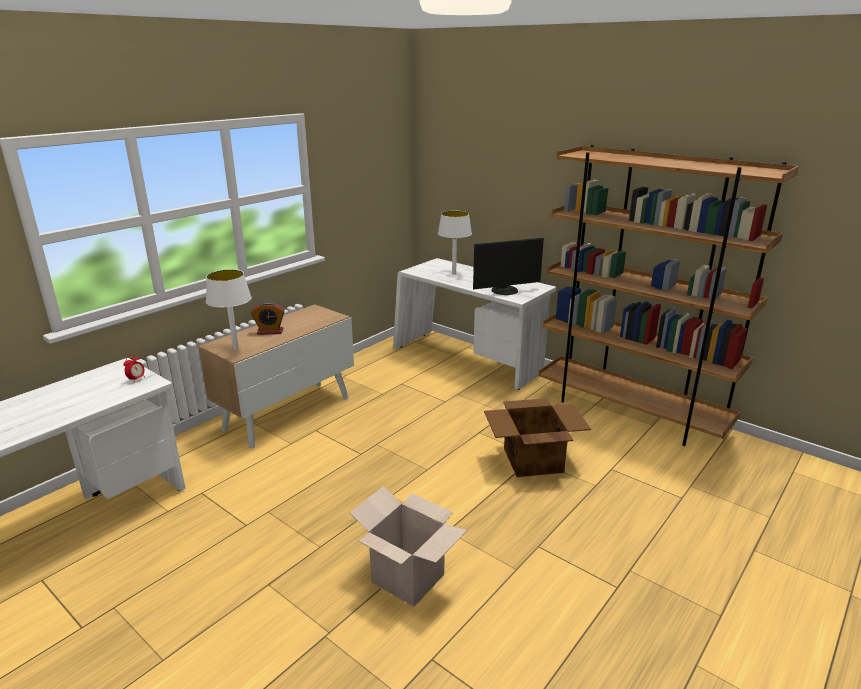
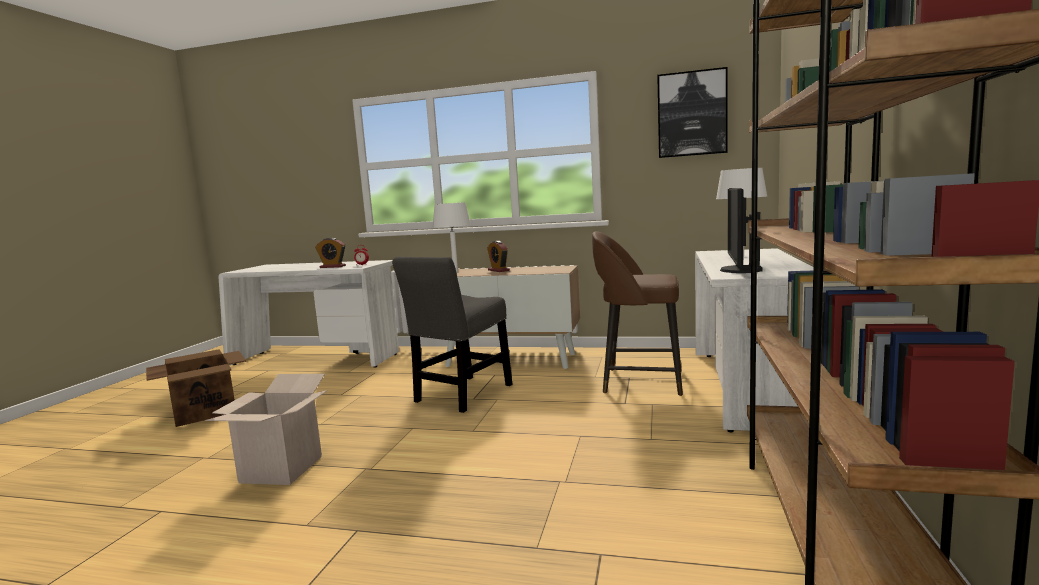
camera: 65 degrees right, 15 degrees down
(101, 396) = (332, 267): none -> alarm clock
(345, 457) = (461, 395): none -> grey chair
(369, 155) = (692, 114): none -> picture
(414, 383) = (640, 381): none -> brown stool
(505, 291) = (739, 270): monitor -> monitor turned 60 degrees clockwise
(532, 460) = (554, 482): cardboard box -> cardboard box (204, 411)

